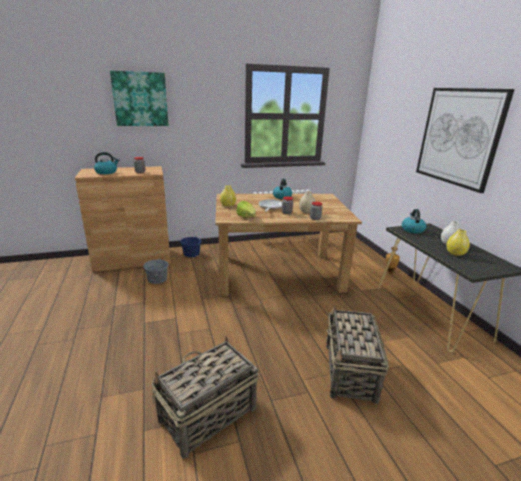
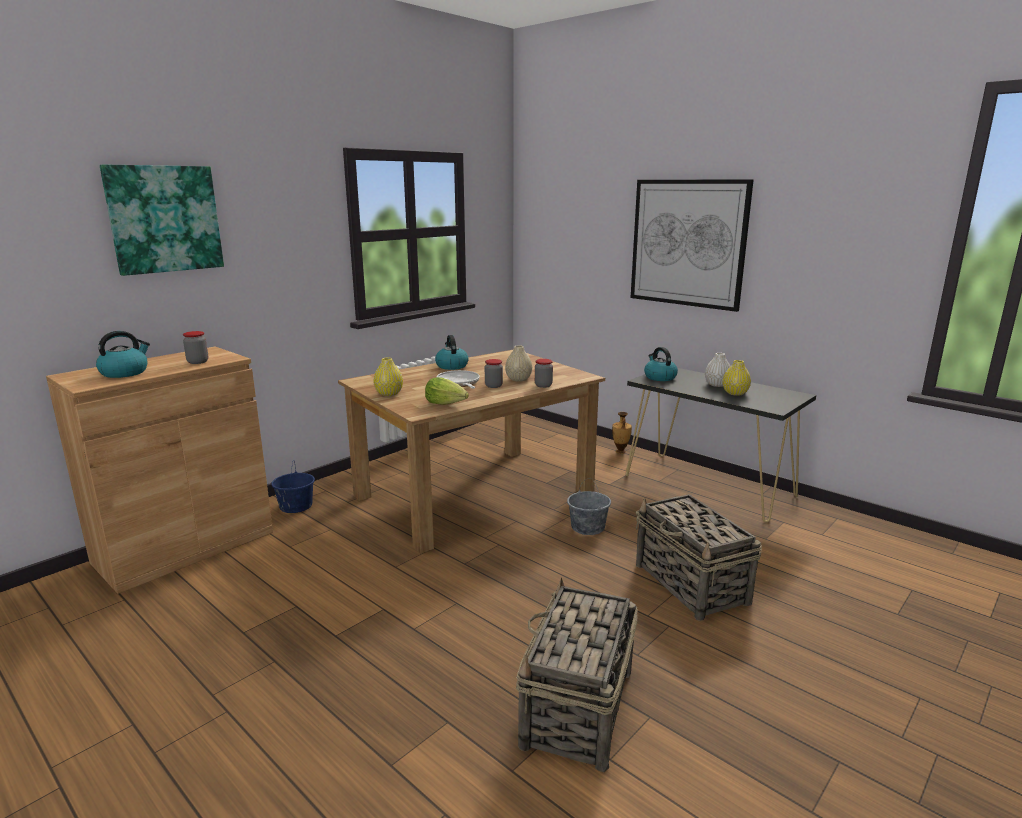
camera: 30 degrees left, 5 degrees down
(157, 279) = (278, 564): grey bucket -> grey bucket (587, 527)

